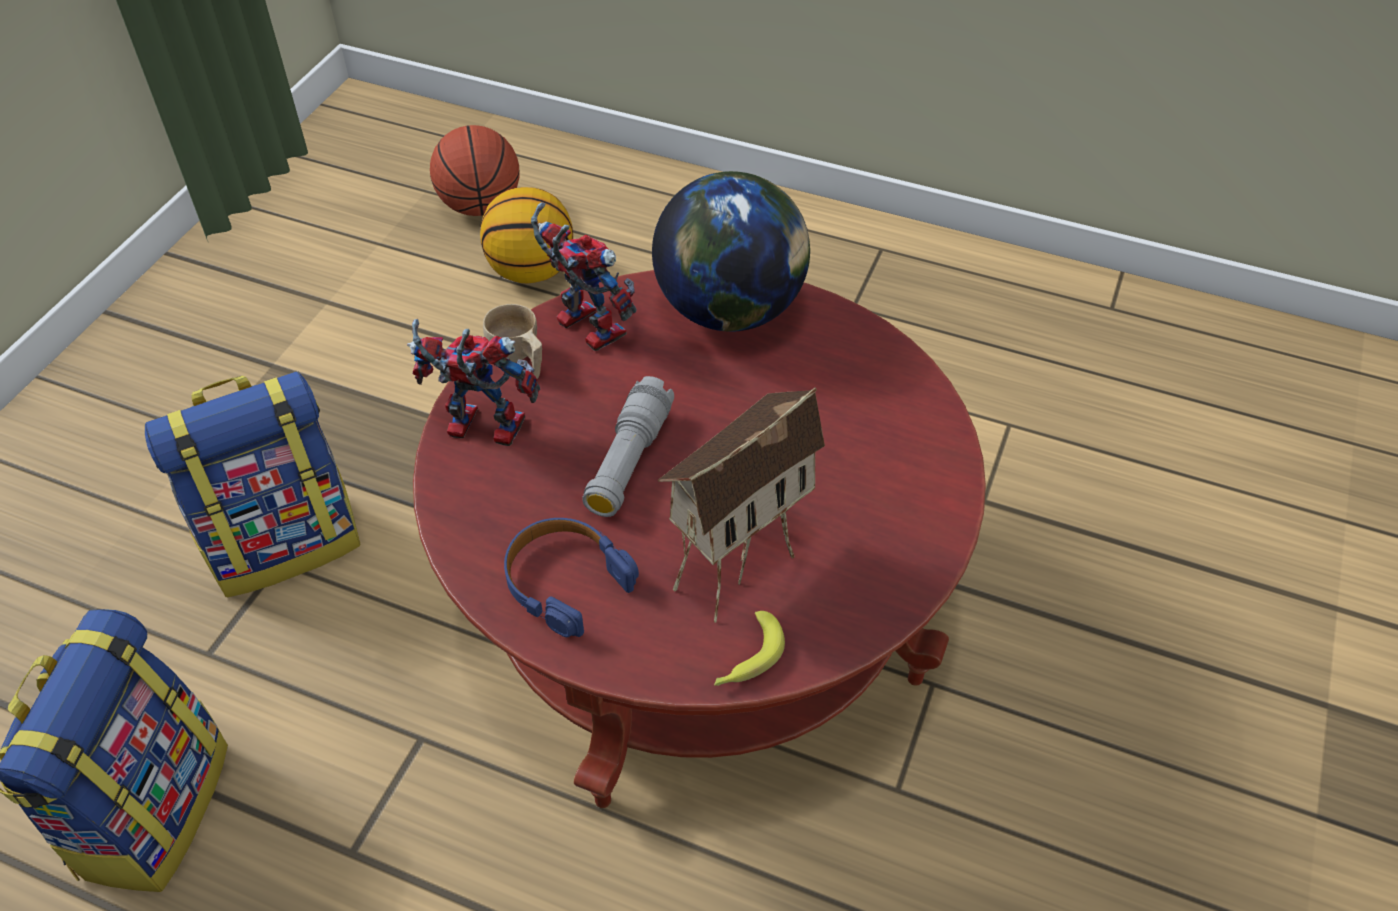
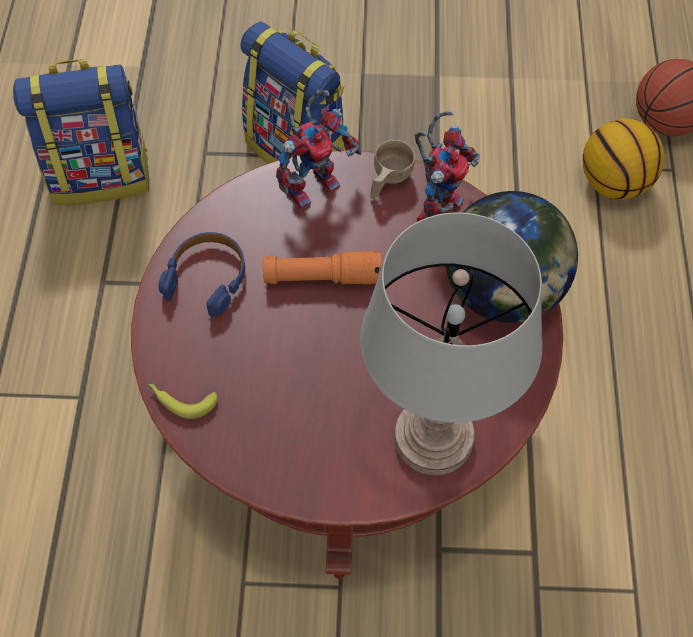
camera: 70 degrees right, 10 degrees up
(477, 429) = (313, 182): toy robot -> toy robot turned 60 degrees clockwise
(629, 460) = (322, 277): grey flashlight -> orange flashlight
(735, 560) = (259, 369): toy house -> none
(895, 422) = (434, 439): none -> grey table lamp

